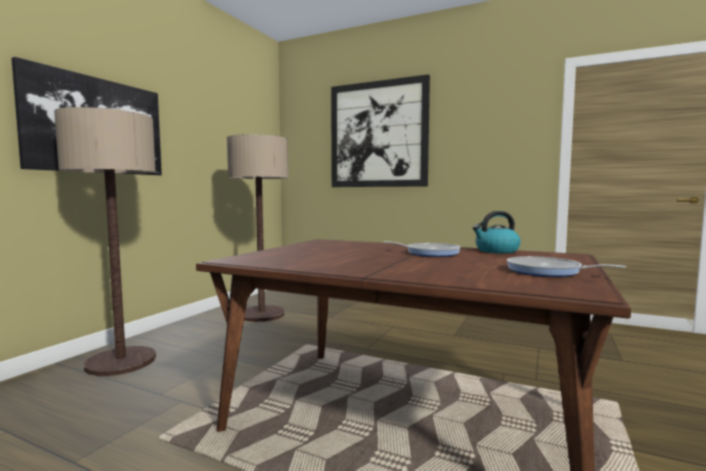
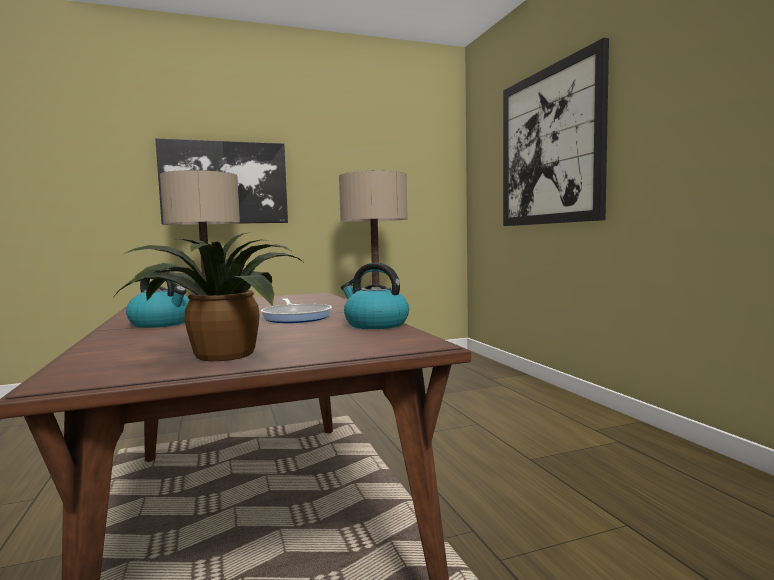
camera: 45 degrees right, 0 degrees up
(375, 267) = (162, 323): none -> kettle
(547, 271) = (219, 355): frying pan -> potted plant

